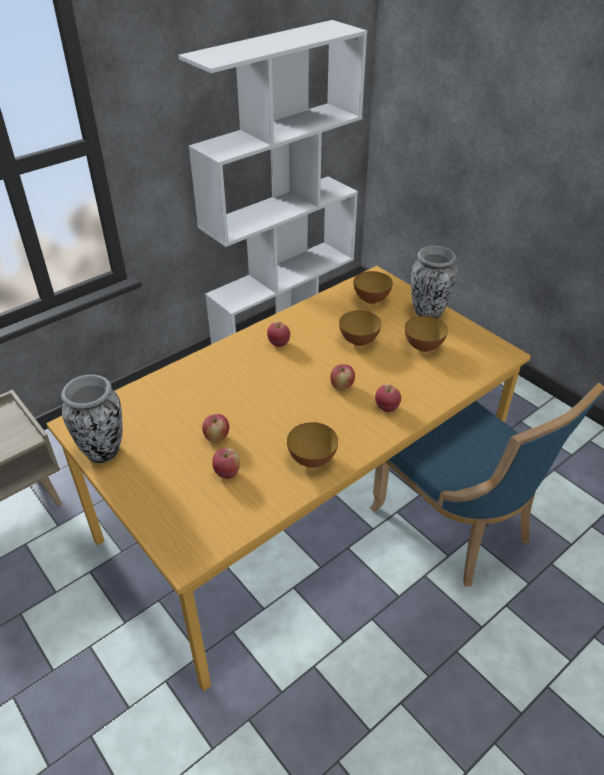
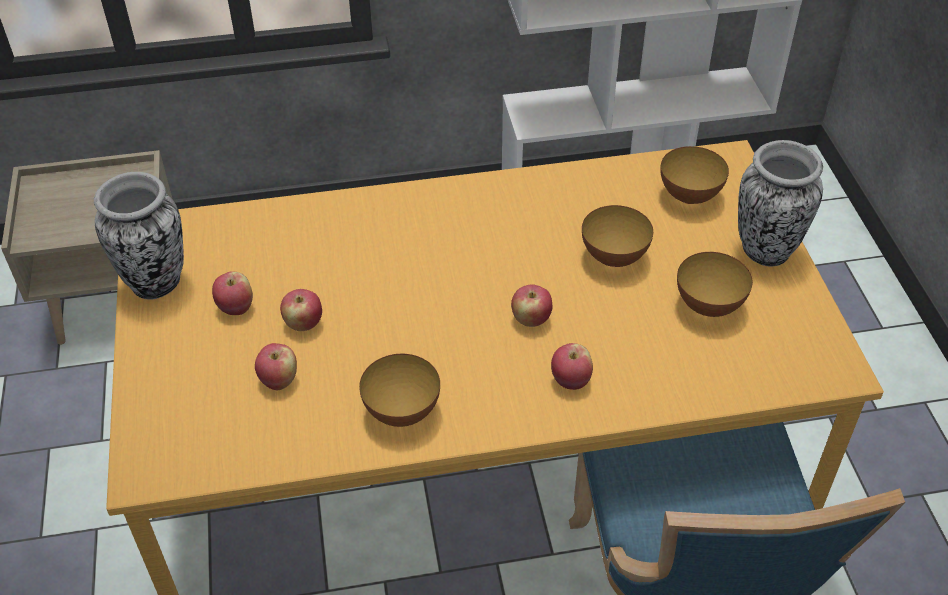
camera: 30 degrees right, 5 degrees up
(279, 343) = (493, 216): apple -> apple (236, 308)

